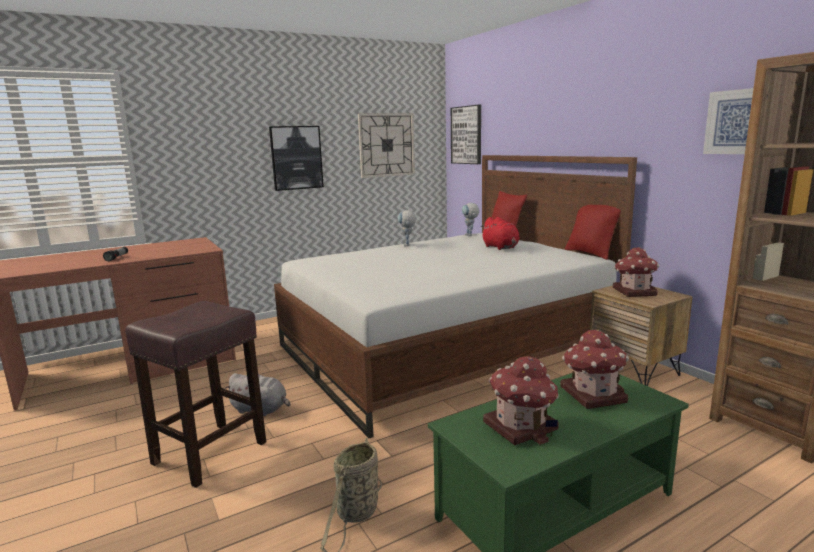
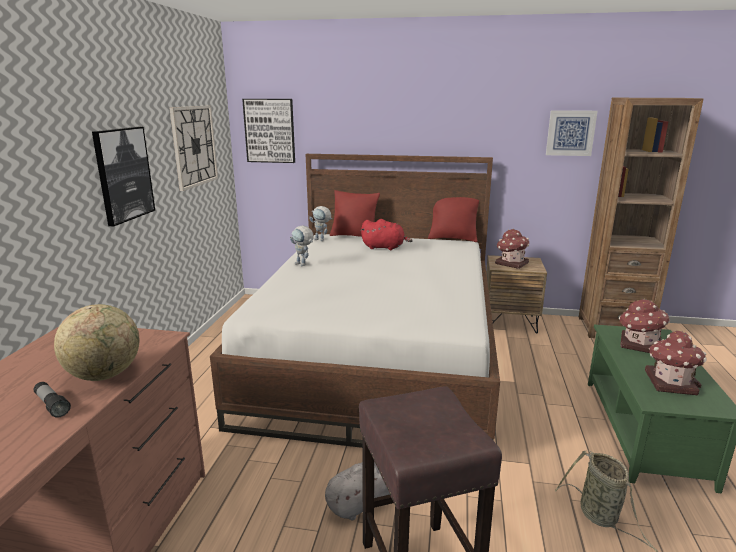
camera: 50 degrees left, 5 degrees up
(154, 254) = (105, 375): none -> globe

